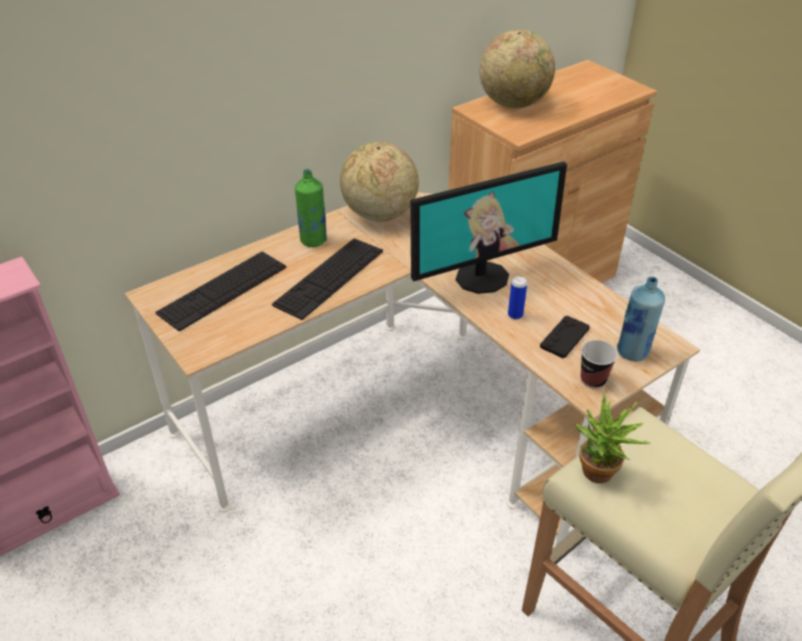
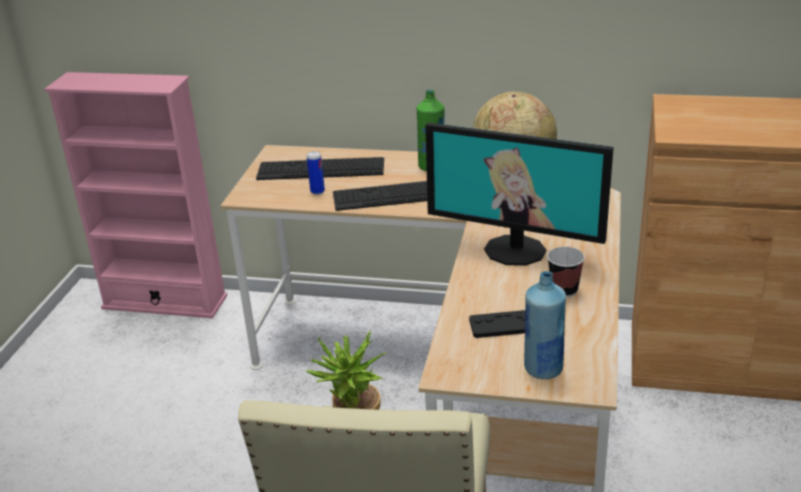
camera: 50 degrees right, 10 degrees down
(513, 104) = (721, 110): globe -> none
(515, 315) = (492, 288): can -> can (317, 191)
(593, 380) = (469, 365): cup -> cup (564, 290)

